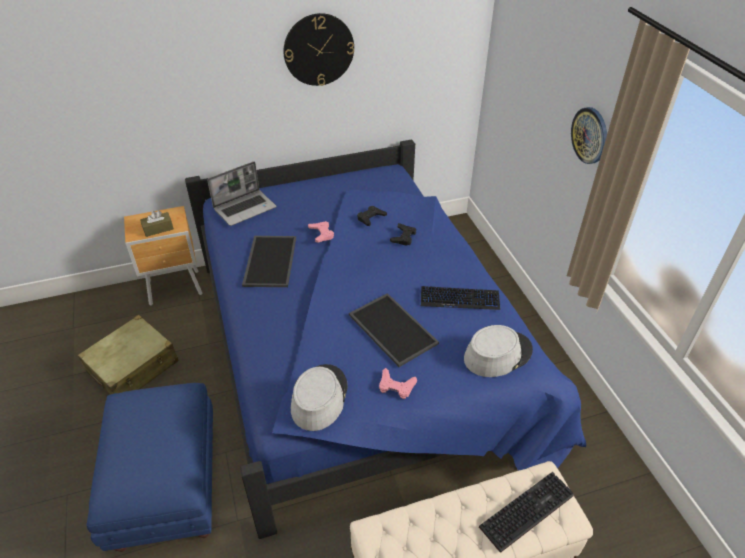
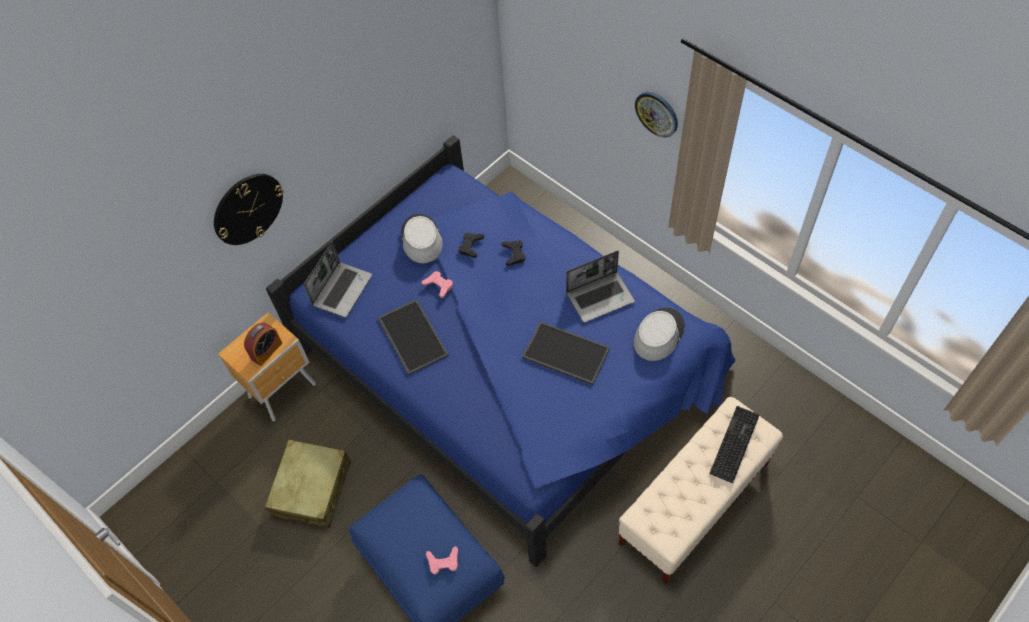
camera: 25 degrees left, 15 degrees up
(158, 229) = (266, 351): brown tissue box -> alarm clock
(318, 50) = (358, 109): wall clock -> wall clock (247, 208)
(319, 398) = (550, 442): grey hat -> grey hat (421, 239)
(396, 386) = (601, 402): pink game controller -> pink game controller (443, 562)
(459, 299) = (600, 297): keyboard -> laptop

